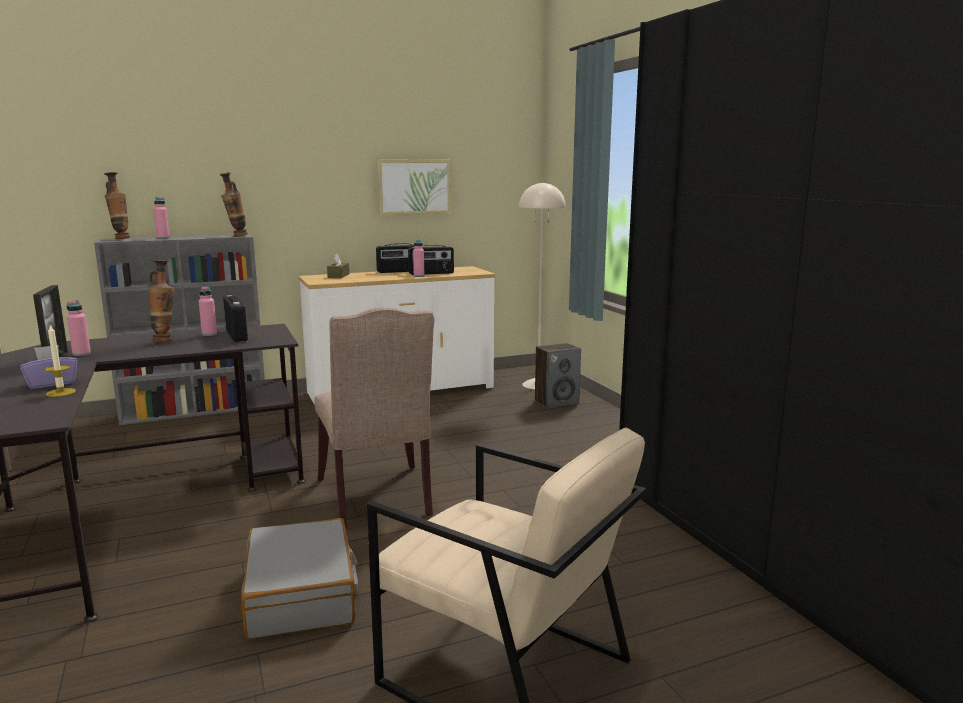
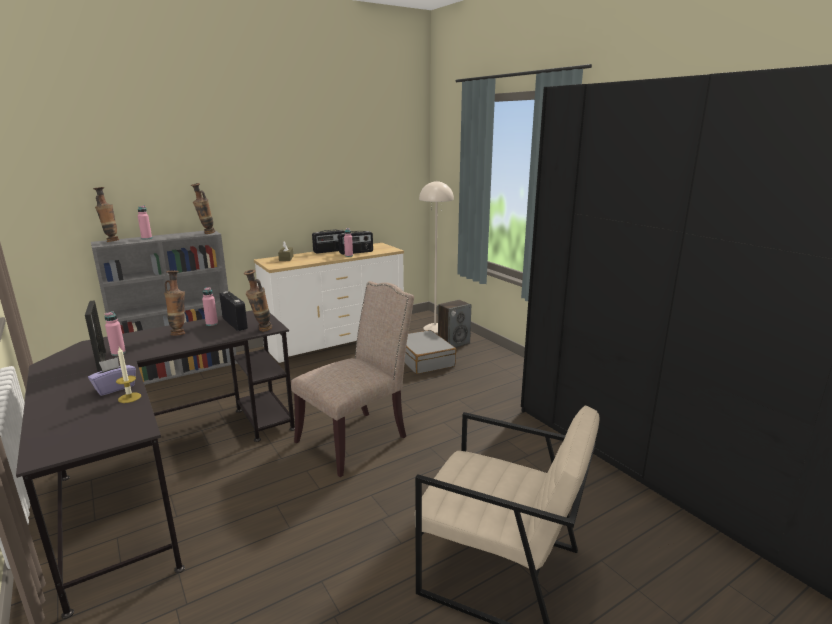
camera: 10 degrees left, 5 degrees up
(263, 342) = (261, 330): none -> vase
(301, 594) = (333, 527): grey suitcase -> grey suitcase (424, 360)
(377, 499) = (356, 439): beige chair -> beige chair turned 105 degrees counterclockwise
(414, 187) = (337, 185): picture -> none

